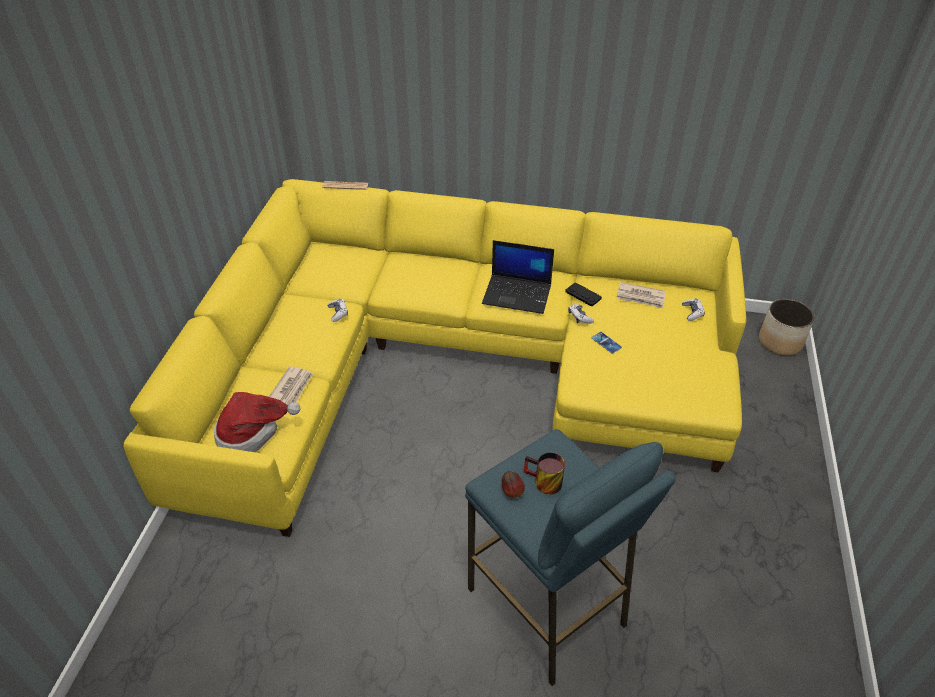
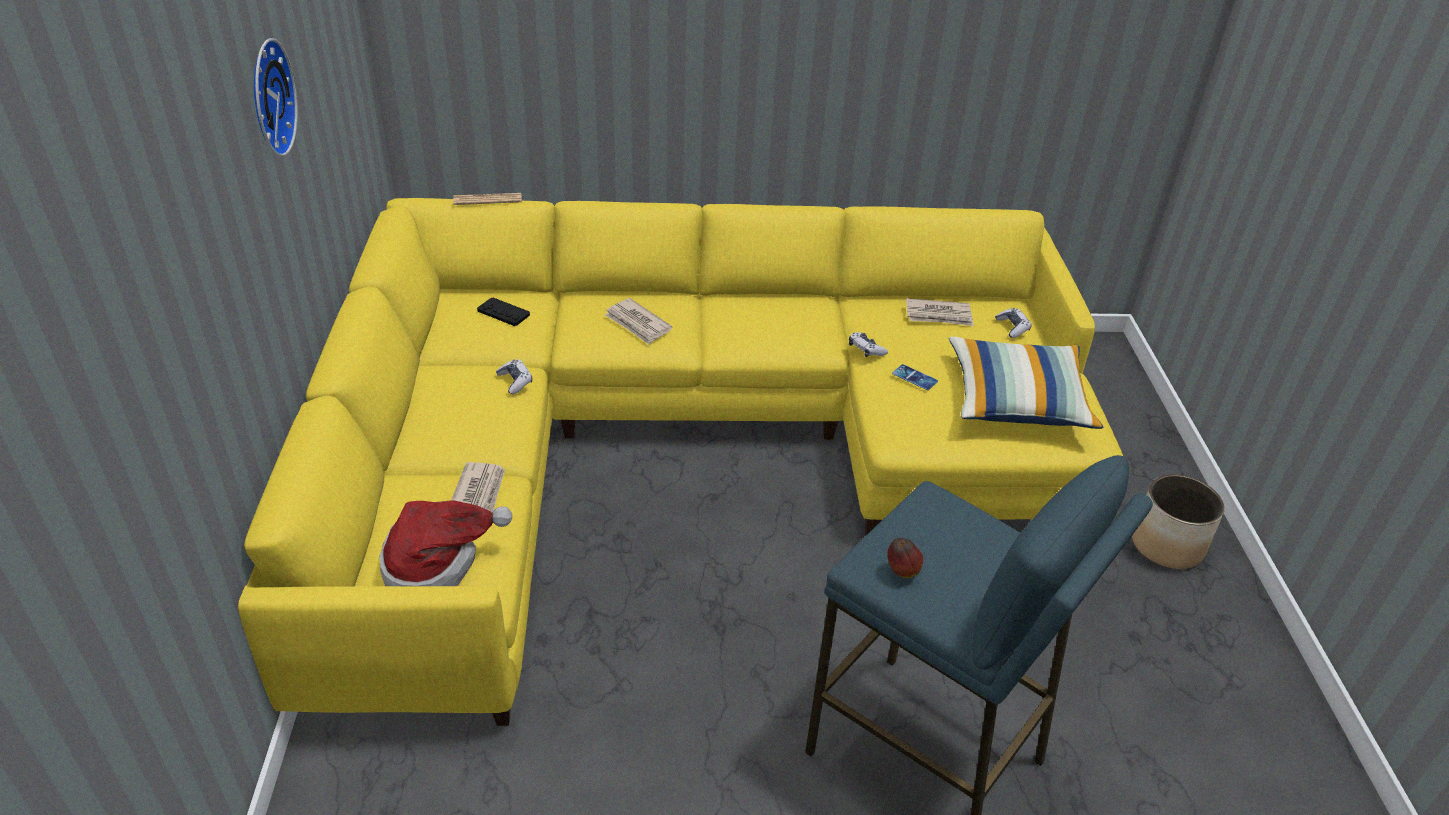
camera: 15 degrees left, 5 degrees down
(169, 130) = (267, 97): none -> wall clock
(429, 281) = (638, 324): none -> newspaper
(518, 294) = (770, 328): laptop -> none
(543, 483) = (939, 553): mug -> none
(583, 295) = (860, 321): black game controller -> black game controller (503, 313)
(675, 368) = (1017, 400): none -> pillow
(780, 342) = (1109, 364): planter -> planter (1167, 545)

